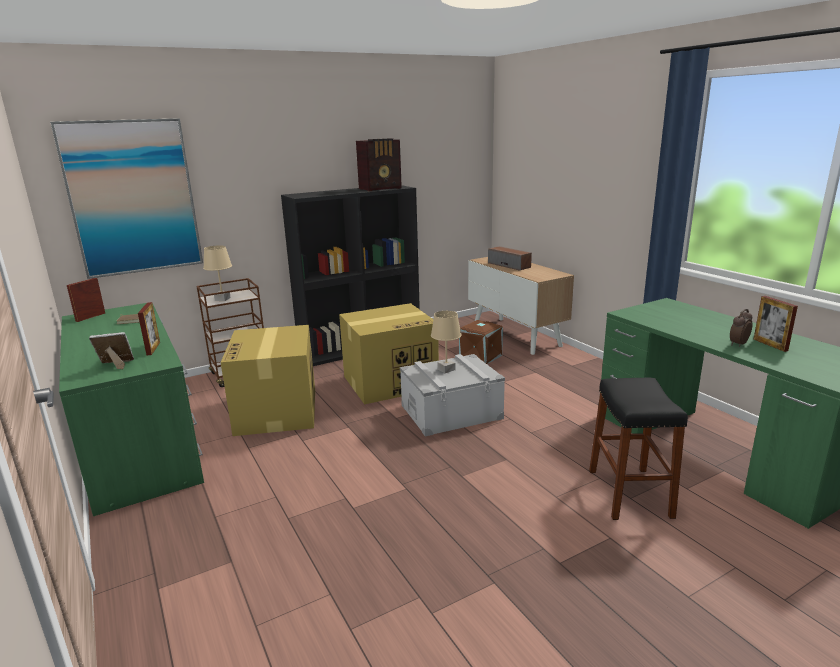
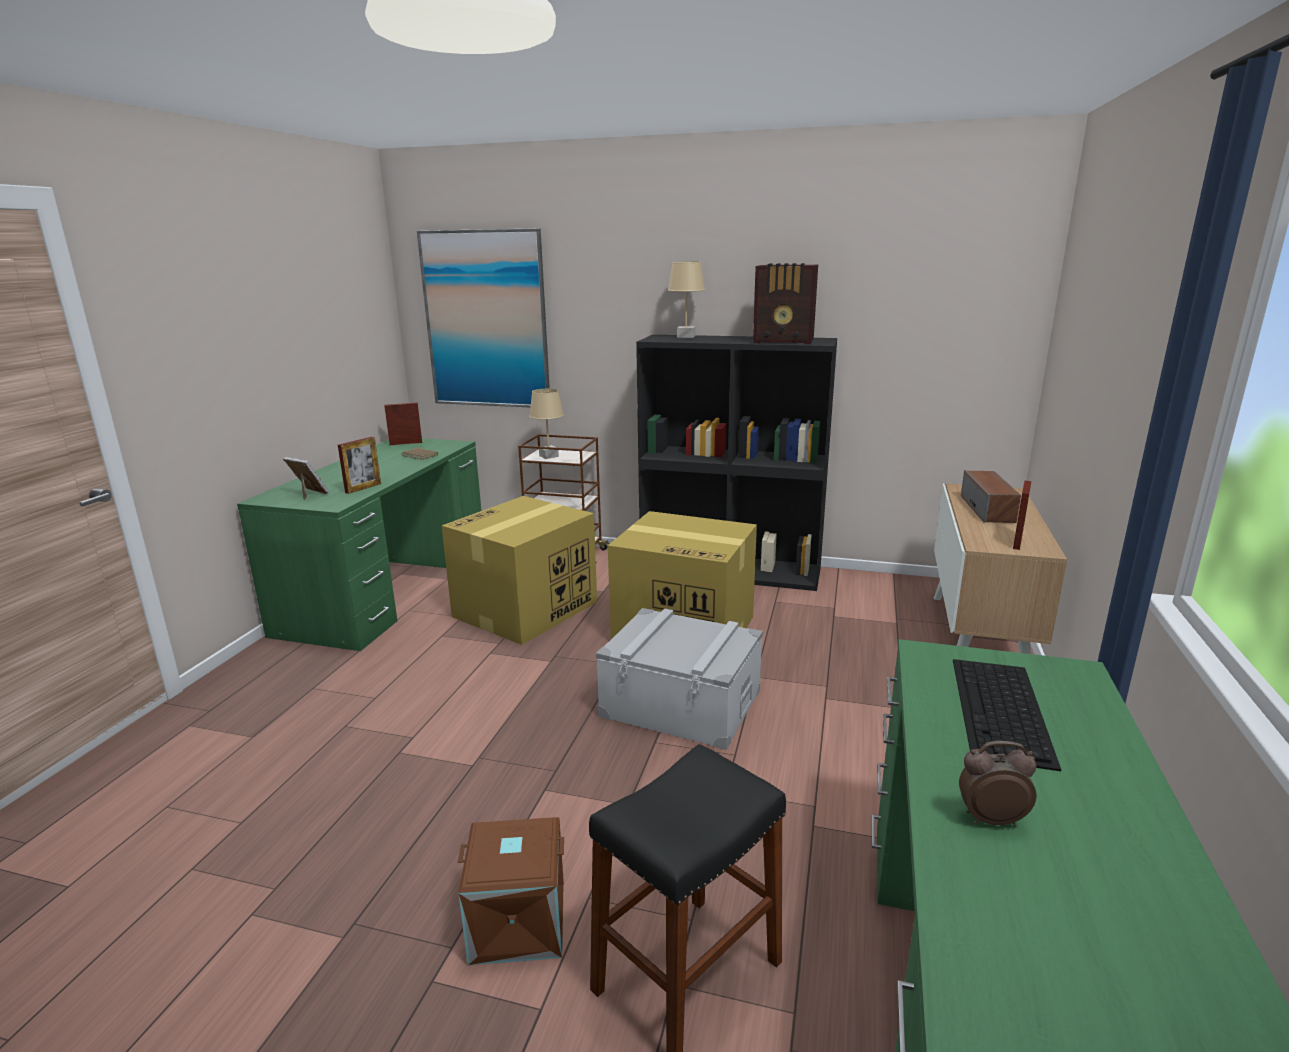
camera: 45 degrees right, 0 degrees up
(446, 369) = (683, 636): beige table lamp -> beige table lamp (686, 337)
(481, 357) = (860, 647): brown storage box -> brown storage box (517, 924)
(678, 319) = (1001, 710): none -> keyboard
(770, 345) = (1068, 865): picture frame -> picture frame (1017, 541)

